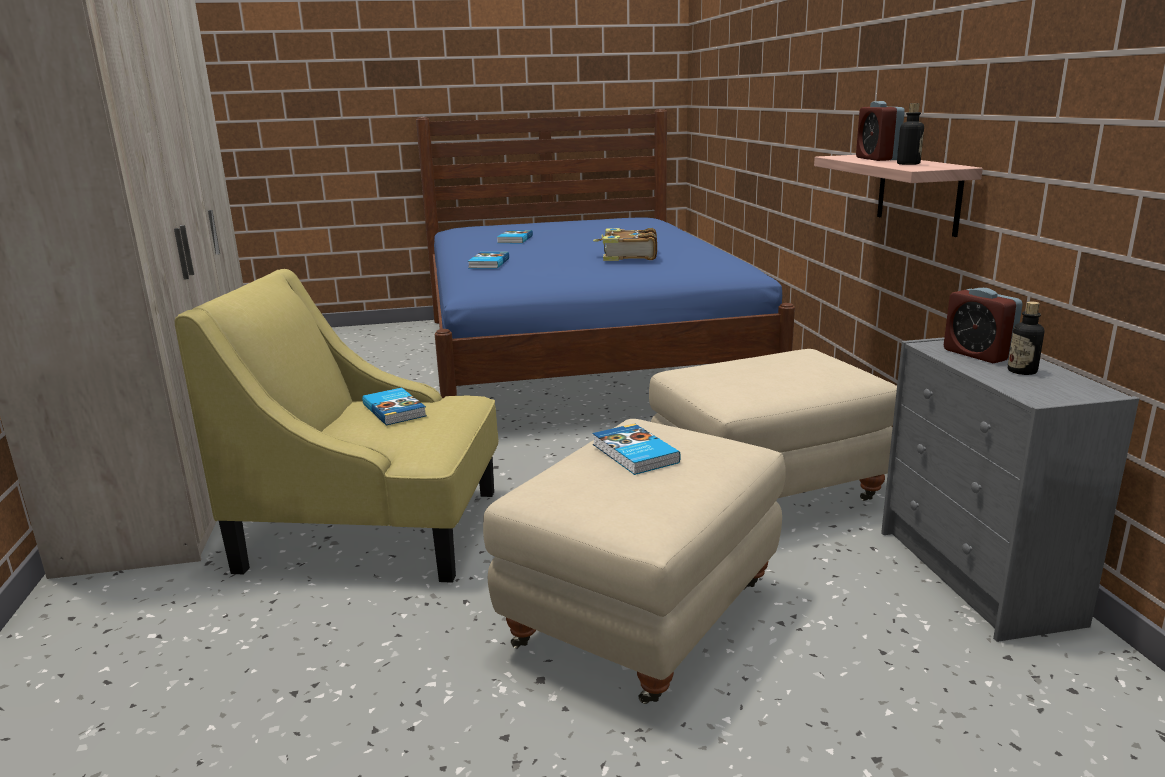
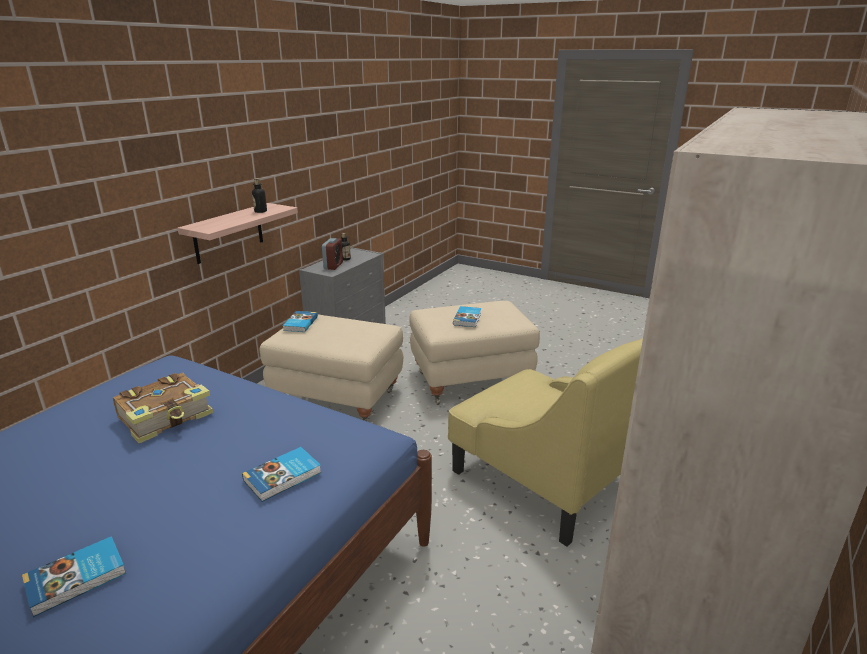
camera: 140 degrees left, 5 degrees up
(395, 410) = (525, 404): book -> book (300, 324)
(877, 159) = (227, 220): alarm clock -> none

